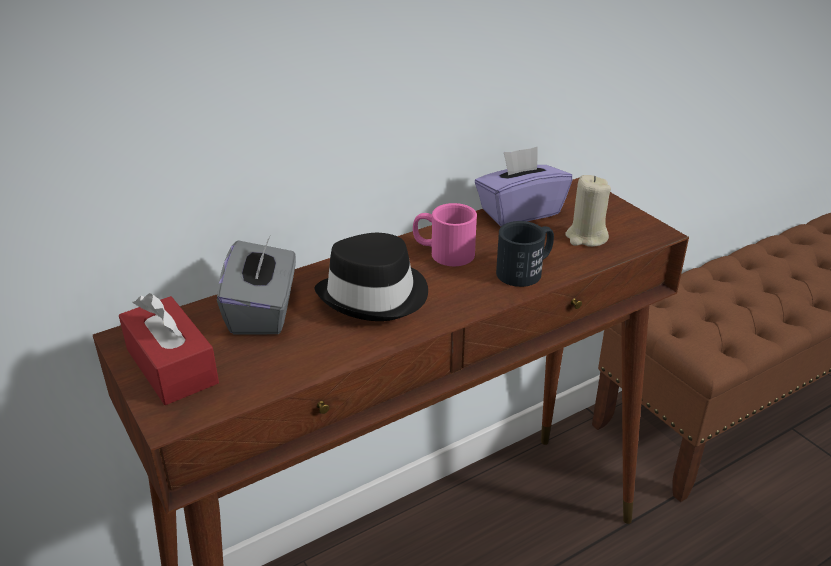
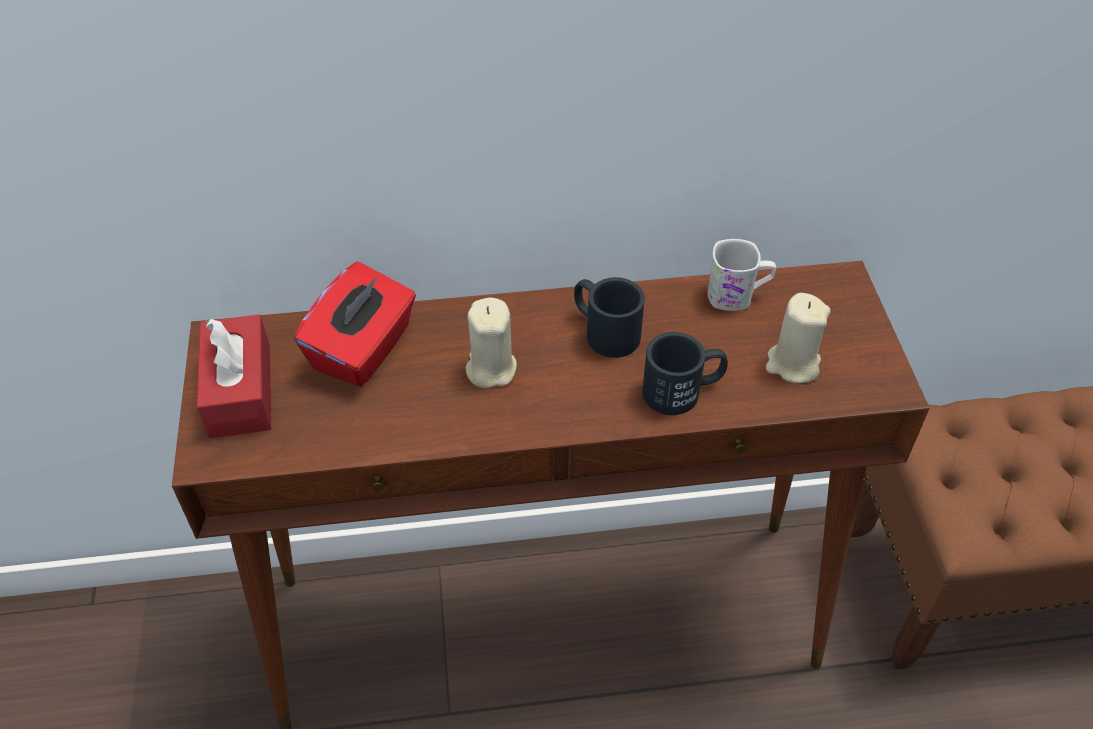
camera: 25 degrees right, 15 degrees up
(263, 311) = (363, 349): grey tissue box -> red tissue box
(375, 295) = (490, 368): black hat -> beige candle
(443, 253) = (604, 331): pink mug -> black mug
(519, 212) = (737, 296): purple tissue box -> white mug

